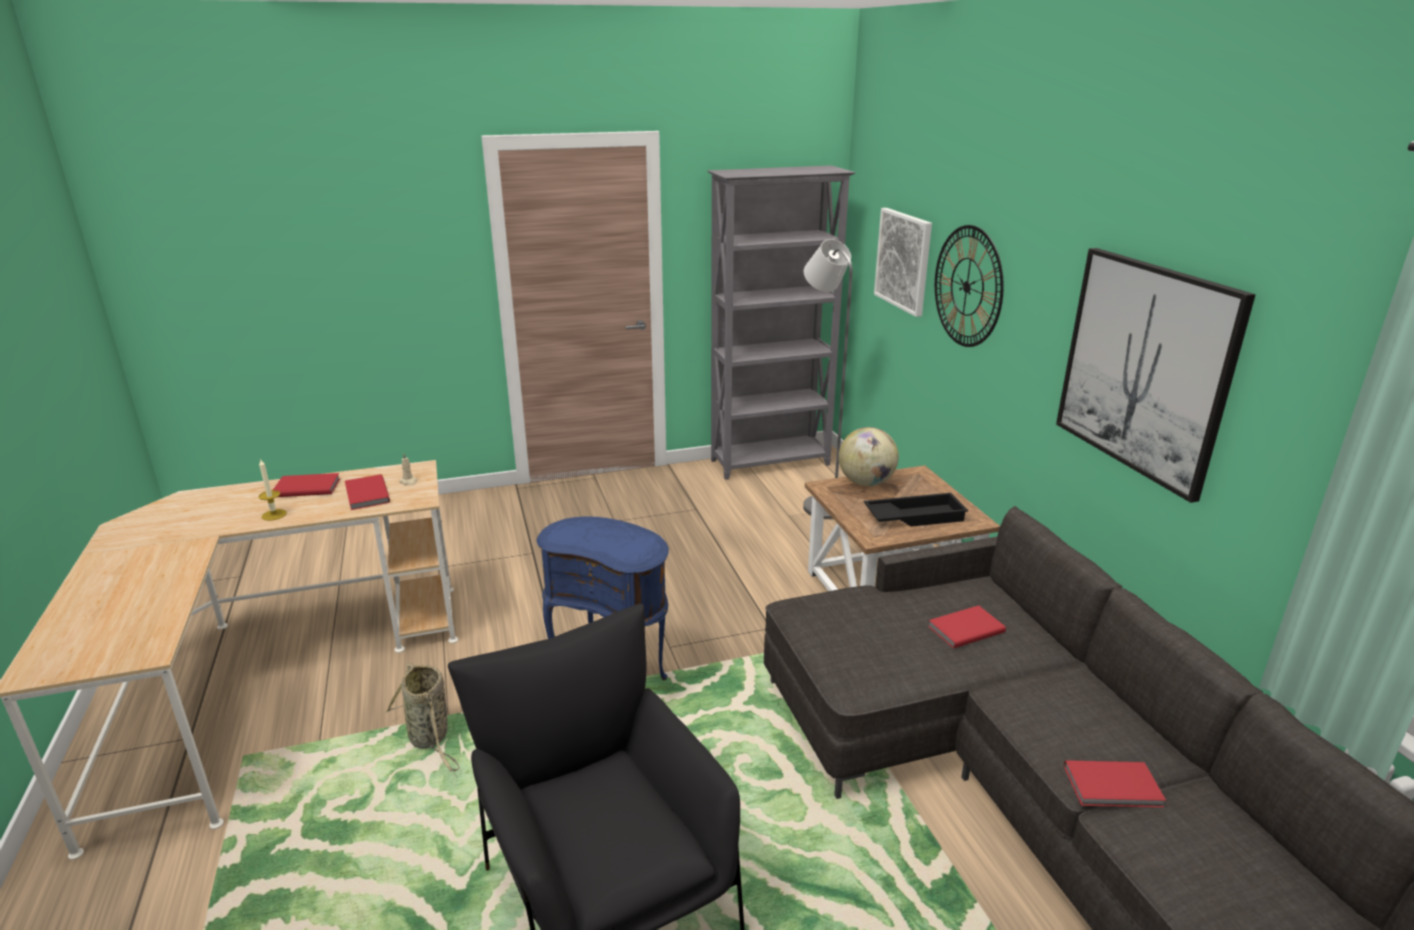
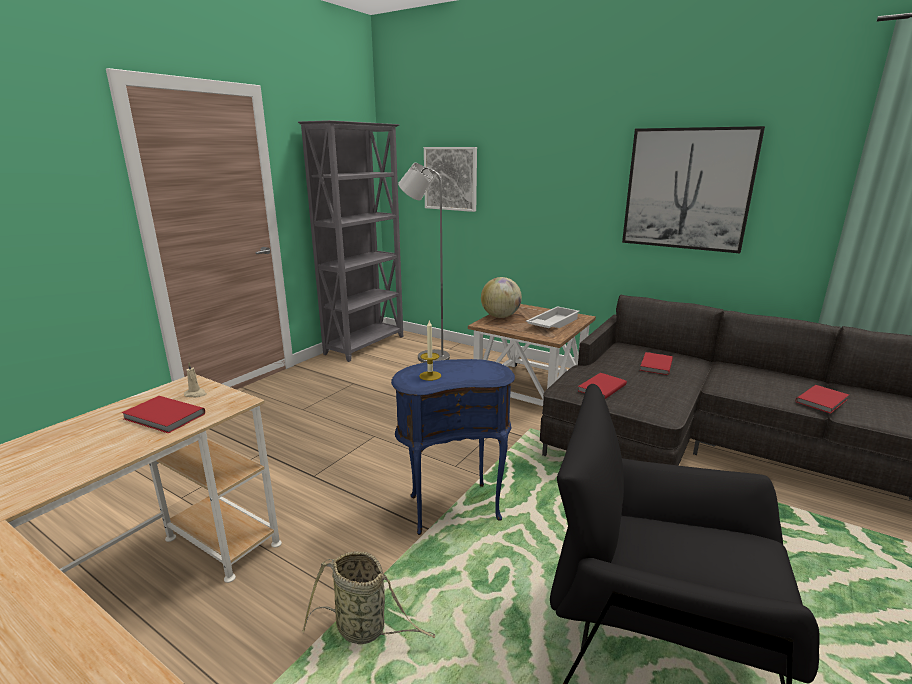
camera: 40 degrees left, 5 degrees down
(274, 515) = (64, 471): candle -> candle (430, 376)
(306, 487) = (68, 435): red book -> red book (600, 388)
(914, 516) = (552, 323): black tray -> white tray
(967, 286) = (520, 180): wall clock -> none

